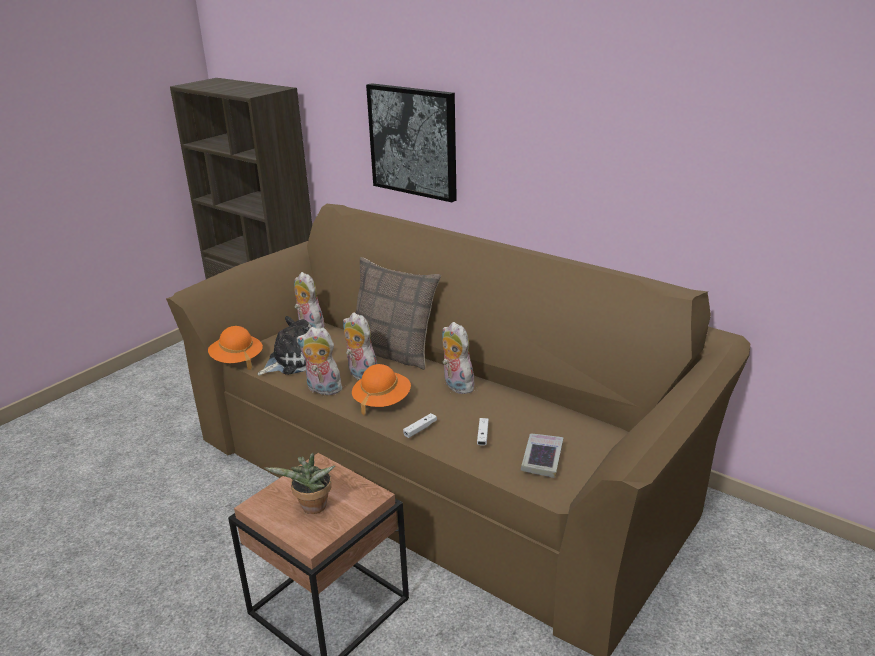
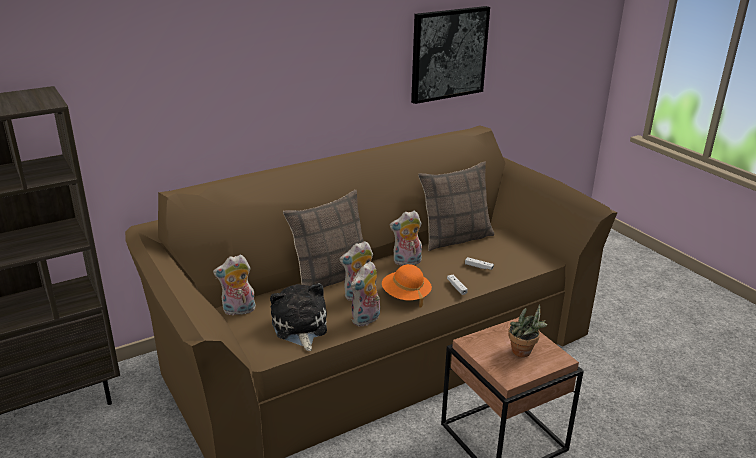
camera: 70 degrees left, 0 degrees up
(237, 360) = (265, 361): orange hat -> none
(413, 141) = (221, 101): picture -> picture (448, 54)
(542, 458) = (513, 255): book -> none
(551, 407) = (455, 238): none -> pillow

